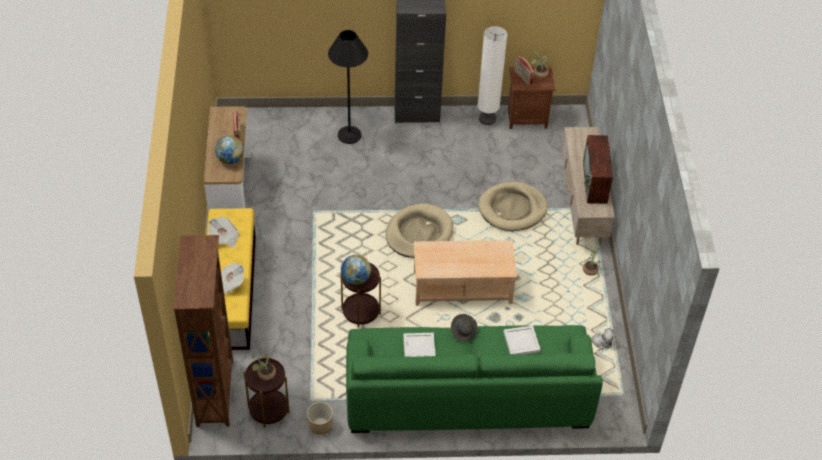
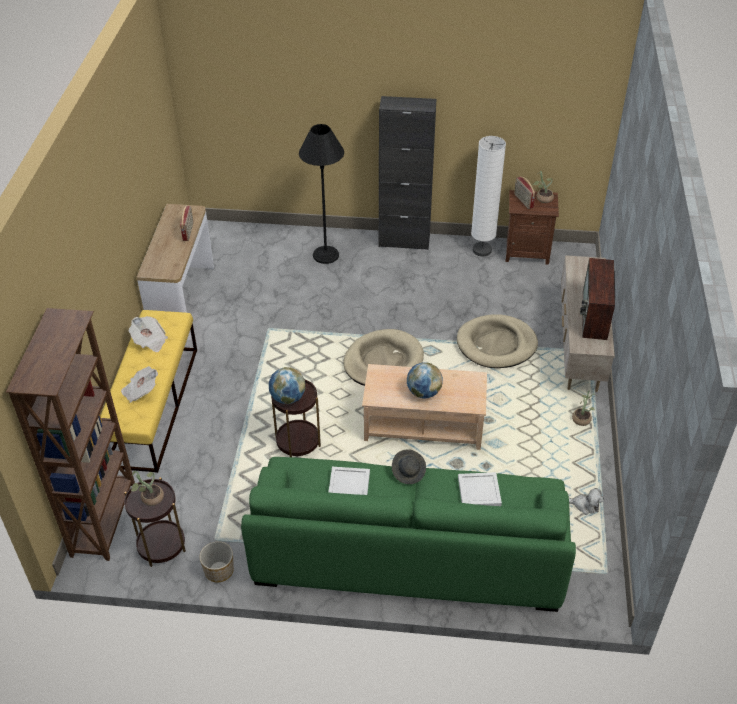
camera: 10 degrees right, 5 degrees down
(230, 159) = (172, 257): globe -> globe (423, 392)

